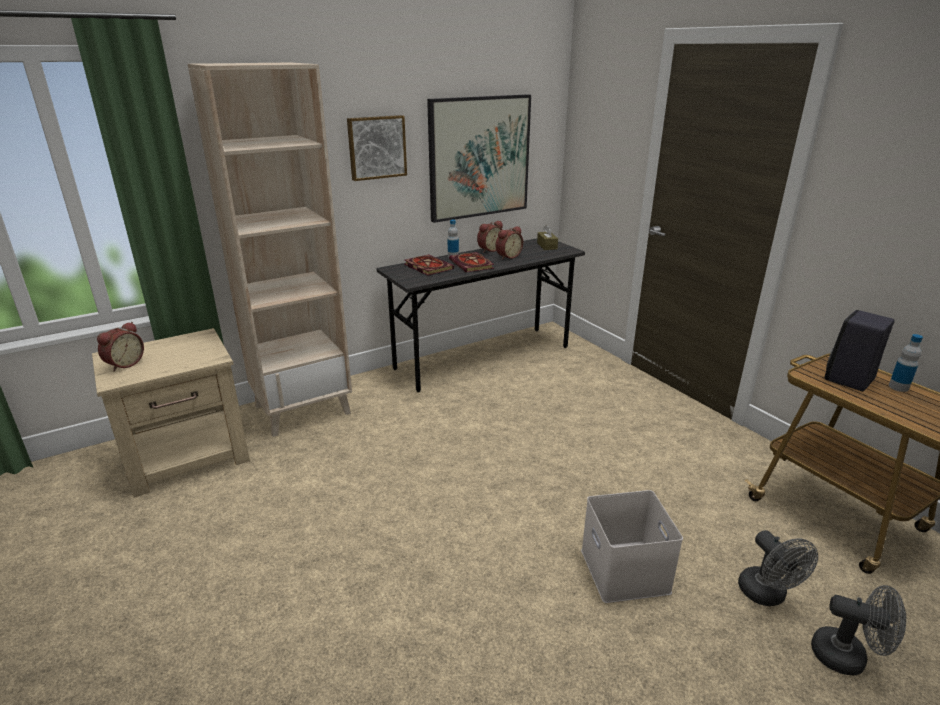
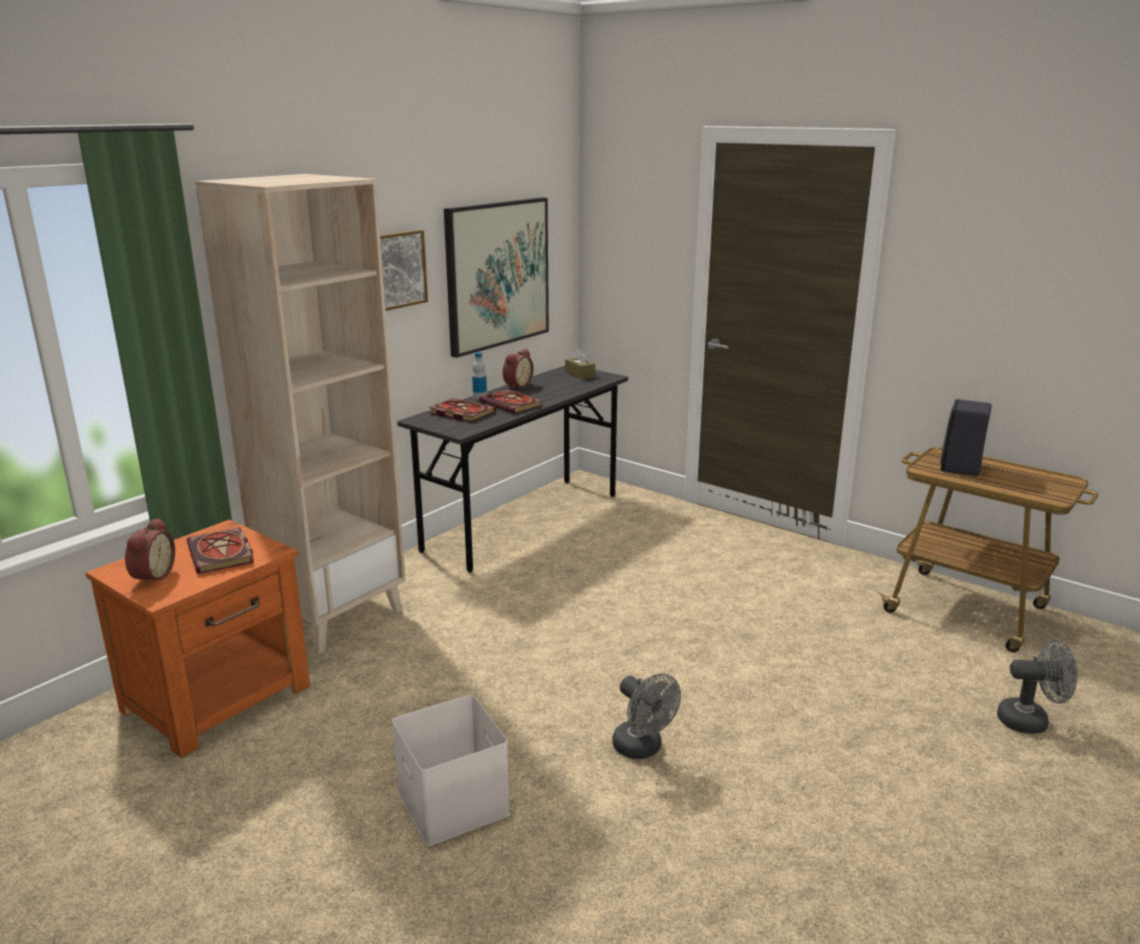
camera: 20 degrees left, 5 degrees down
(182, 355) = (222, 554): none -> book
(189, 456) = (219, 698): beige nightstand -> orange nightstand
(507, 256) = (545, 391): alarm clock -> none
(622, 569) = (805, 699): white storage box -> white storage box (450, 802)
(767, 595) = (943, 689): grey fan -> grey fan (642, 749)
(898, 387) = (1003, 468): bottle -> none

